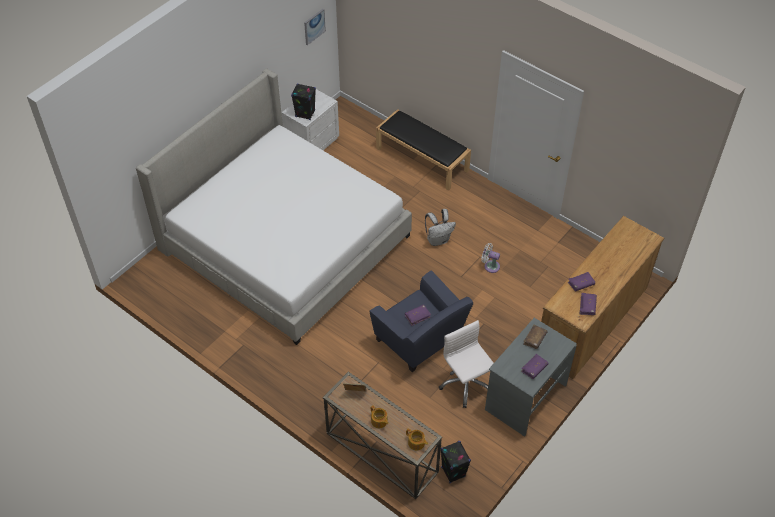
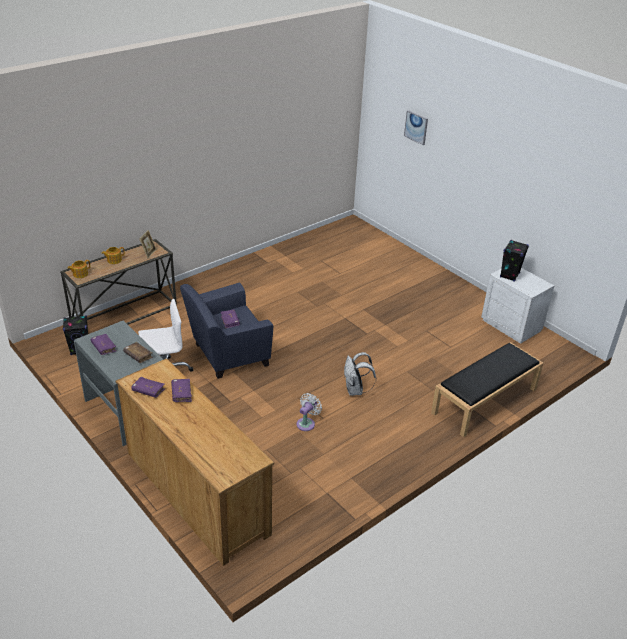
camera: 100 degrees right, 15 degrees down
(285, 242) = (375, 294): bed -> none
(314, 26) = (593, 230): picture -> picture (416, 127)

